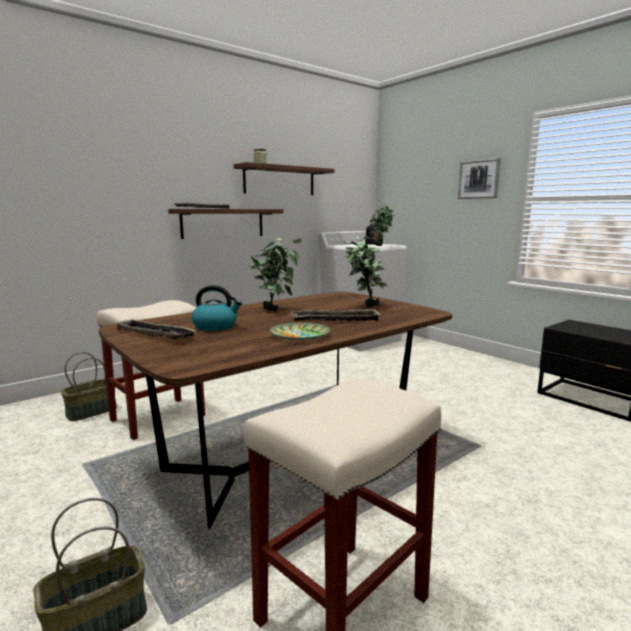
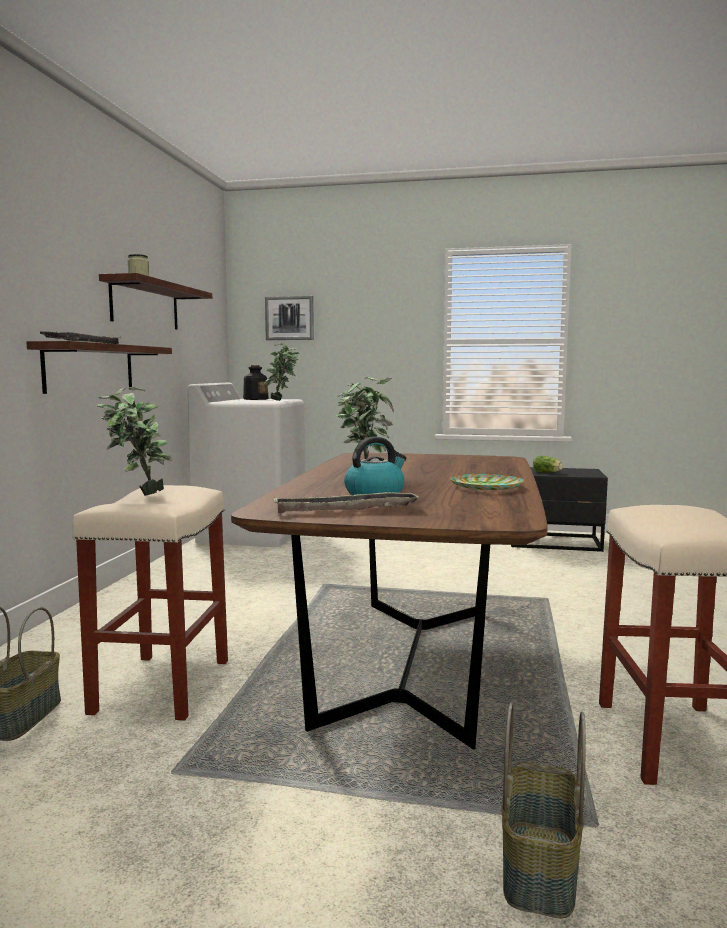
camera: 40 degrees left, 5 degrees down
(335, 320) = (459, 473): tray -> none
(364, 306) = (430, 461): potted plant -> potted plant (138, 494)
(479, 179) = (386, 317): picture -> picture (289, 318)
(586, 331) = (547, 472): none -> lettuce

